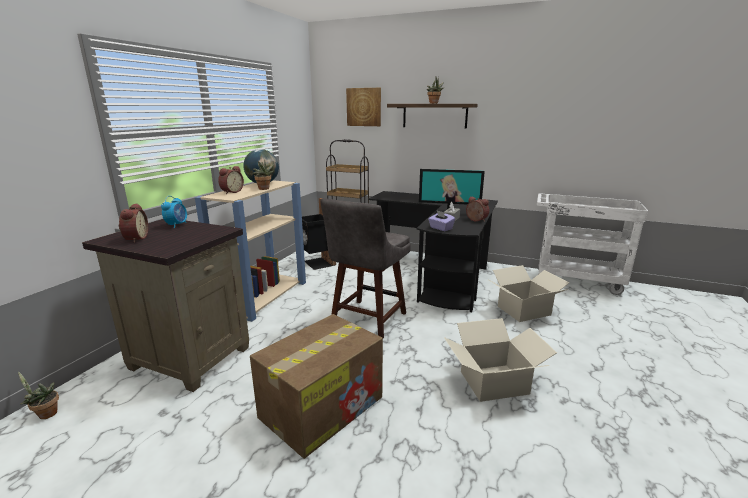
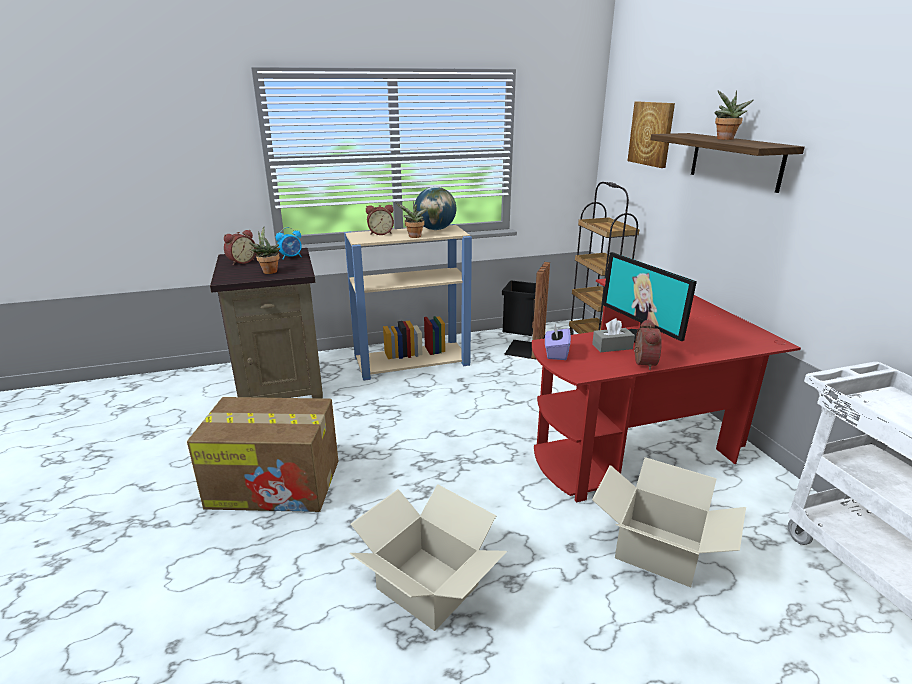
camera: 50 degrees right, 5 degrees up
(45, 414) = (177, 380): potted plant -> potted plant (269, 271)
(367, 320) = (448, 436): grey stool -> none
(438, 273) = (643, 430): black desk -> red desk

